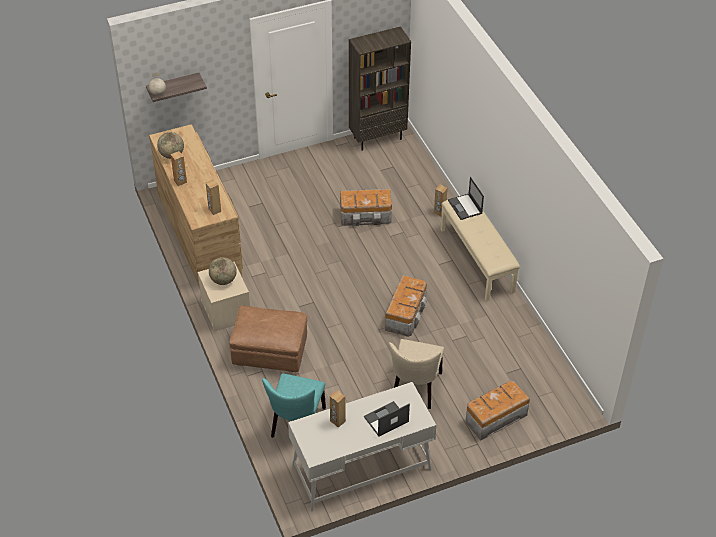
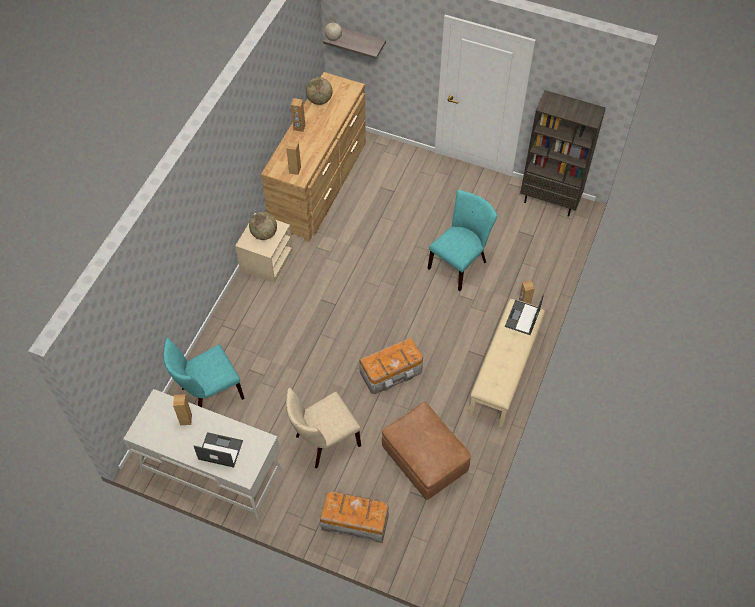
camera: 45 degrees right, 10 degrees up
(270, 352) = (258, 320): brown ottoman -> brown ottoman (424, 460)
(366, 216) = (460, 263): storage box -> turquoise chair

